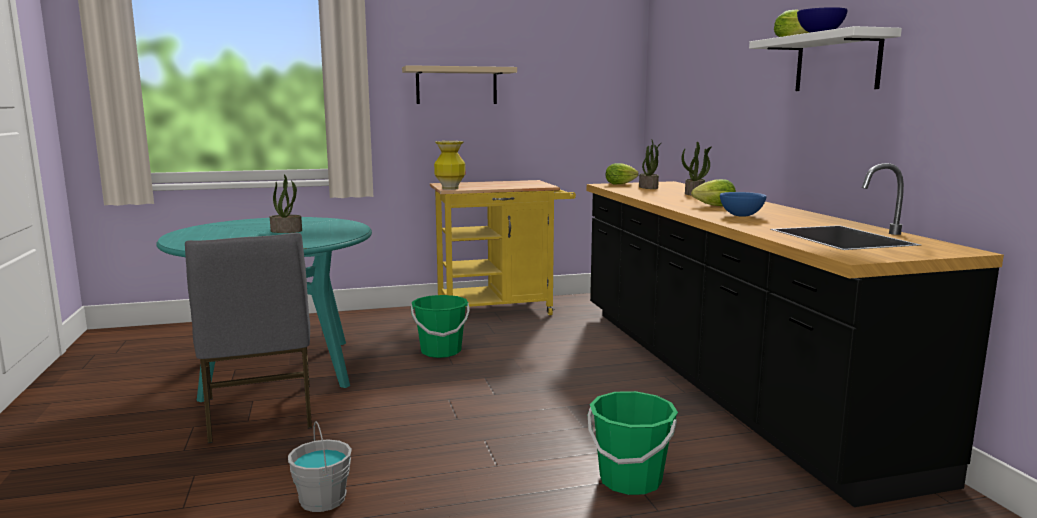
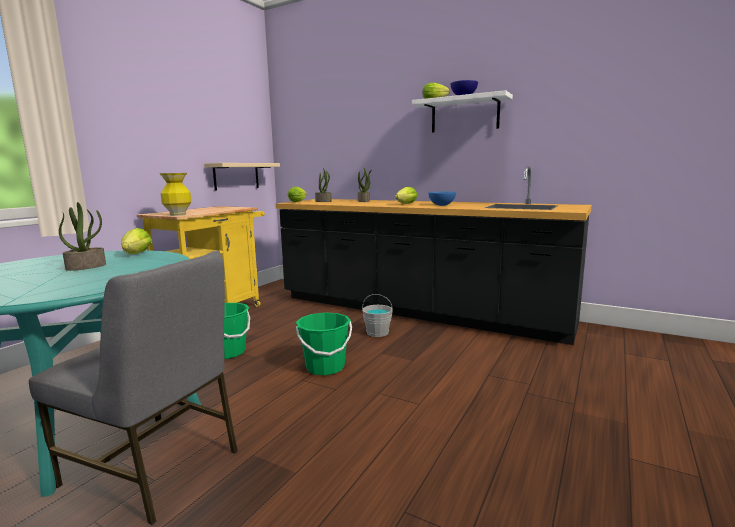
camera: 45 degrees left, 0 degrees up
(322, 499) = (367, 495): grey bucket -> grey bucket (377, 333)
(343, 226) = (135, 254): none -> lettuce
(456, 86) = (148, 126): beige shelf -> beige shelf (236, 176)
(630, 480) = (490, 376): green bucket -> green bucket (325, 367)

